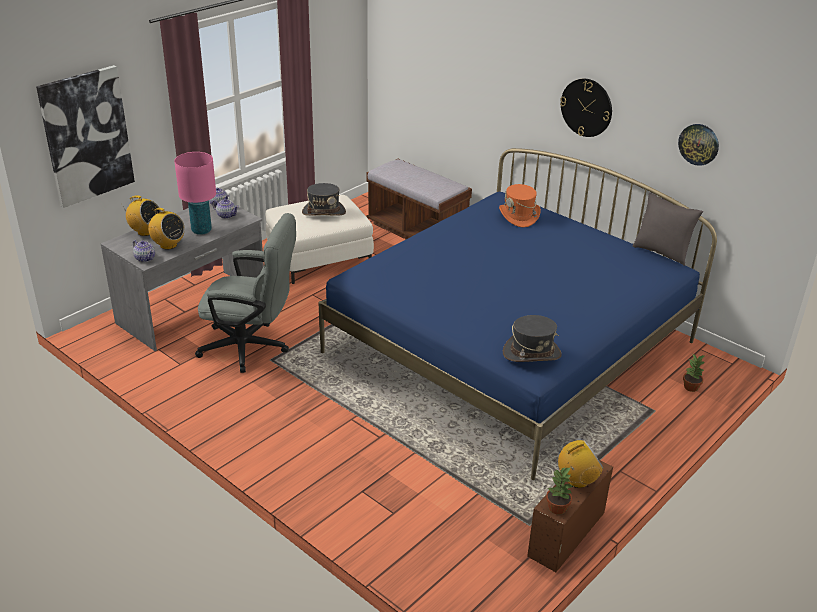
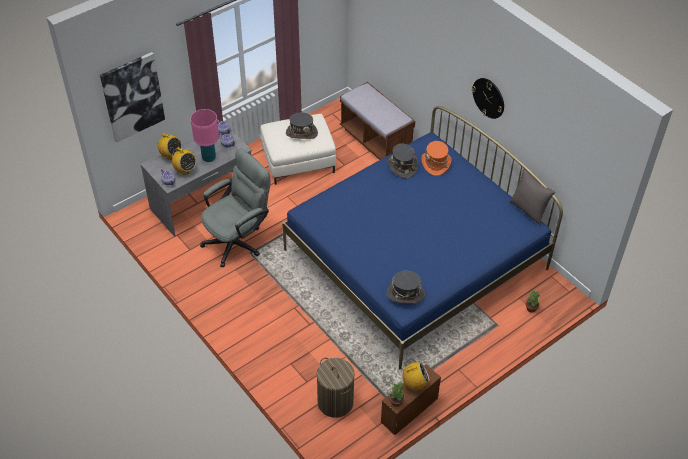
camera: 10 degrees right, 15 degrees up
(251, 348) = (238, 240): grey office chair -> grey office chair turned 60 degrees counterclockwise
(446, 536) = (335, 402): none -> laundry basket
(475, 221) = (402, 166): none -> grey hat
(698, 144) = (555, 148): wall clock -> none

